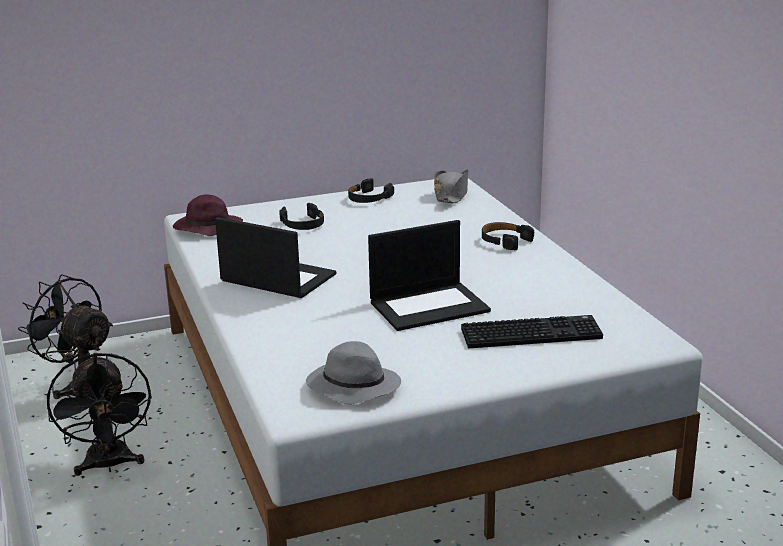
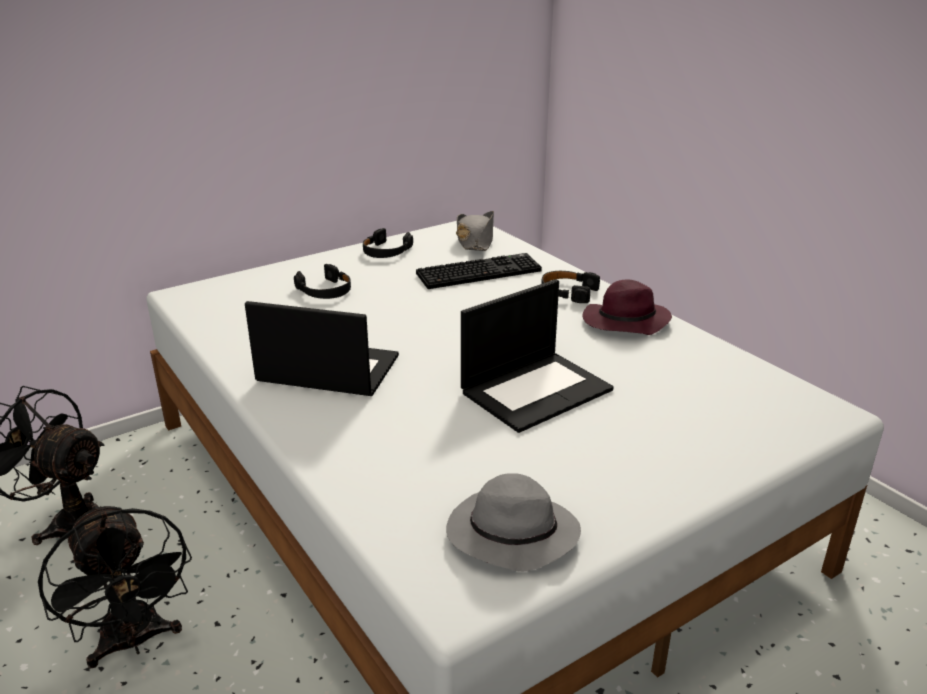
camera: 15 degrees left, 5 degrees up
(207, 228) = (208, 306): purple hat -> purple hat (624, 322)
(532, 333) = (680, 415): keyboard -> keyboard (479, 272)

